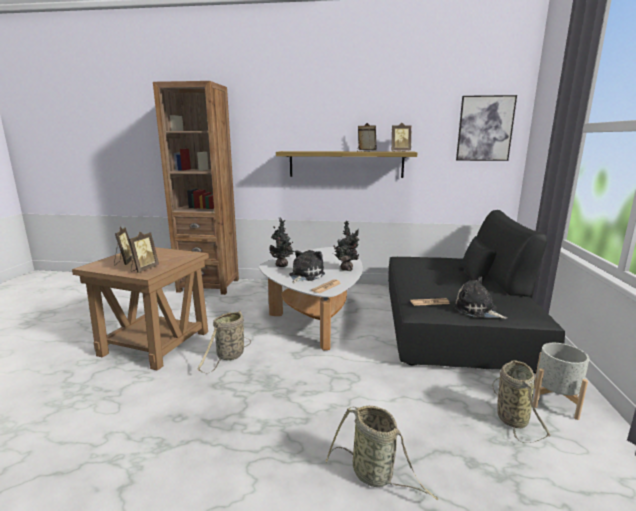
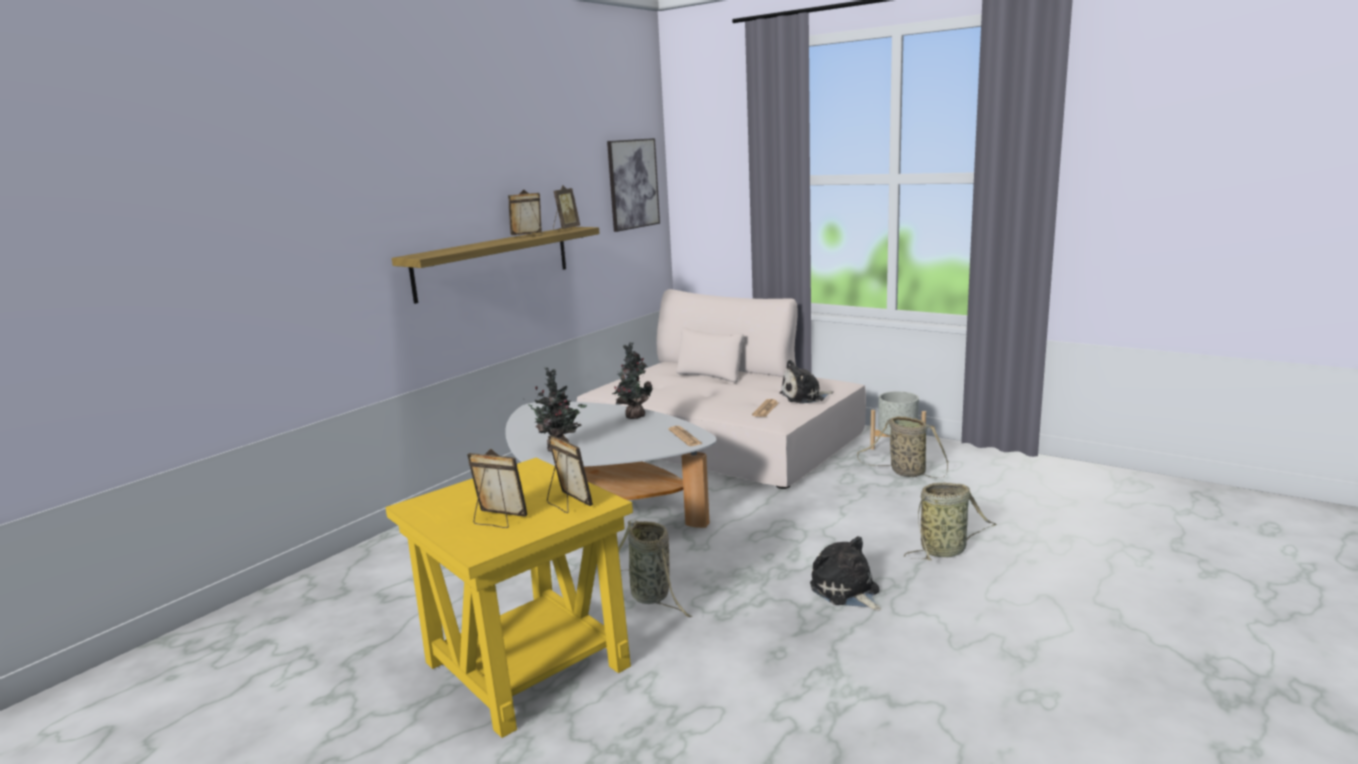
camera: 60 degrees left, 0 degrees up
(155, 343) = (525, 664): brown side table -> yellow side table
(208, 285) = (328, 585): brown bookcase -> none
(305, 275) = (625, 441): plush toy -> plush toy (846, 591)
(453, 322) = (722, 441): black sofa -> beige sofa

